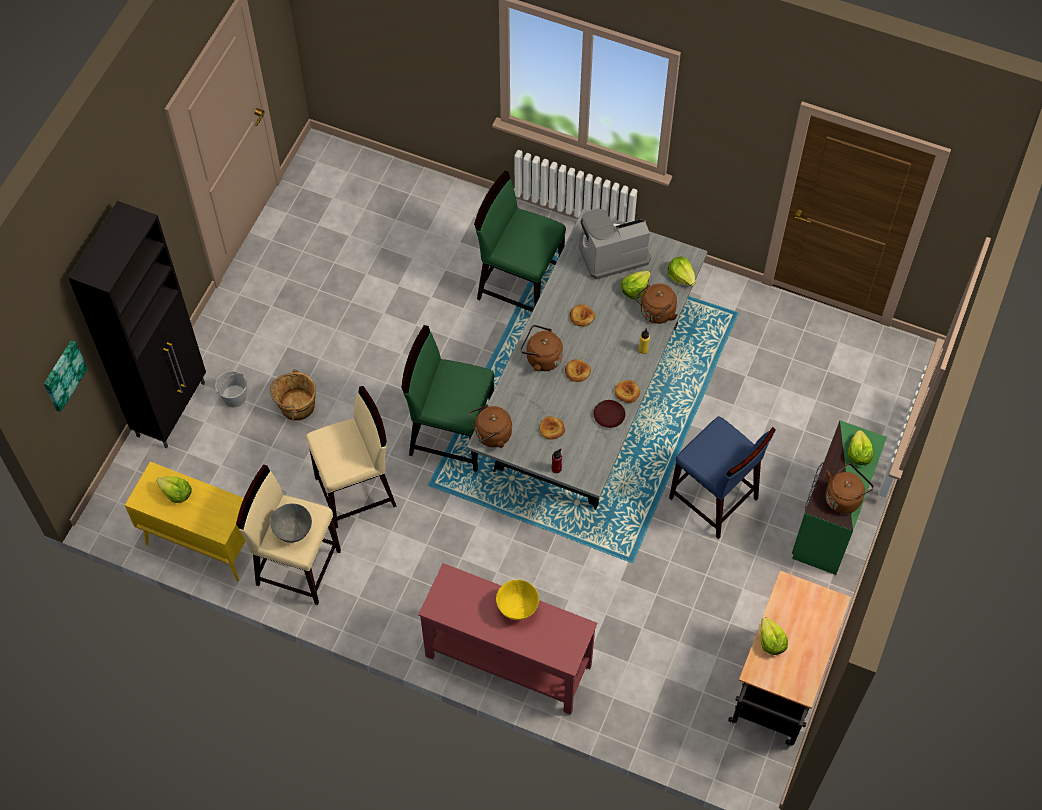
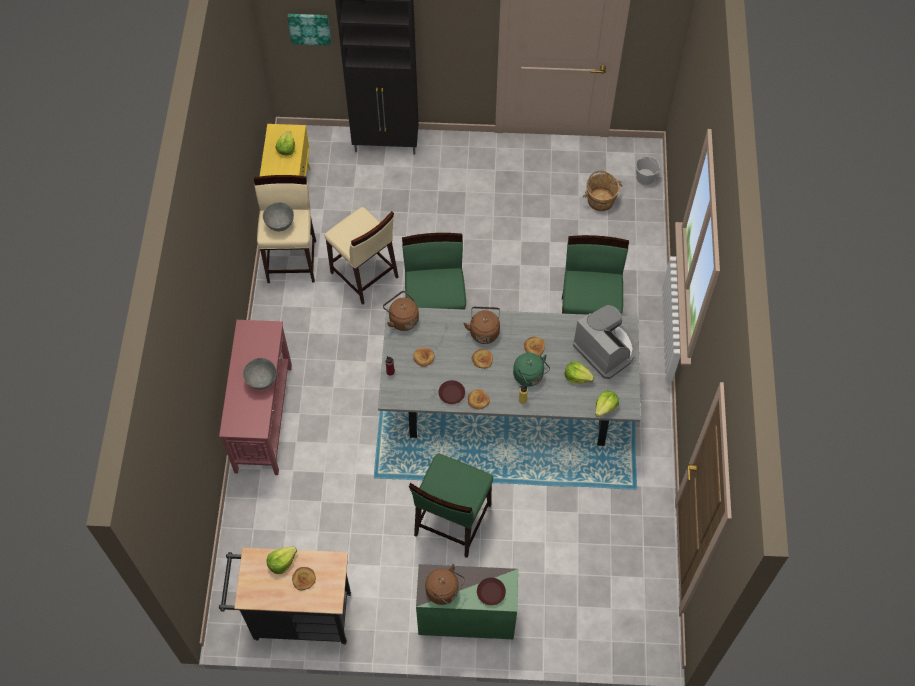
camera: 70 degrees right, 0 degrees up
(234, 396) = (411, 175): white bucket -> white bucket (645, 177)
(296, 405) = (419, 214): brown bucket -> brown bucket (600, 200)
(518, 607) = (262, 381): yellow bowl -> grey bowl
(617, 333) = (529, 376): none -> green kettle
(656, 313) = (561, 399): brown kettle -> none
(713, 499) = (452, 520): blue stool -> green chair
(798, 624) = (304, 579): none -> bread
(858, 454) = (490, 592): lettuce -> brown plate

